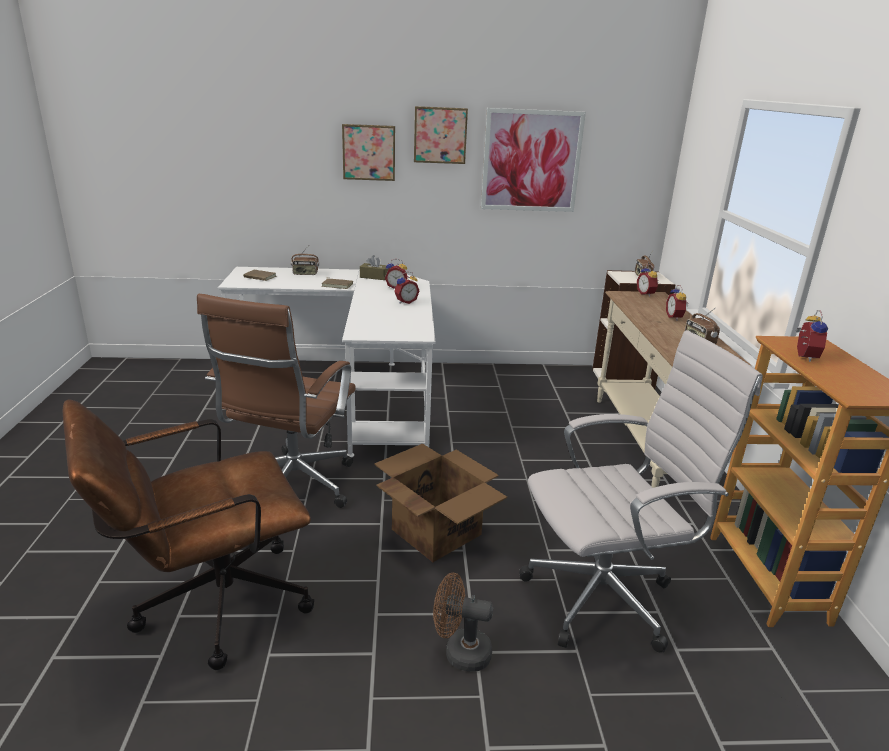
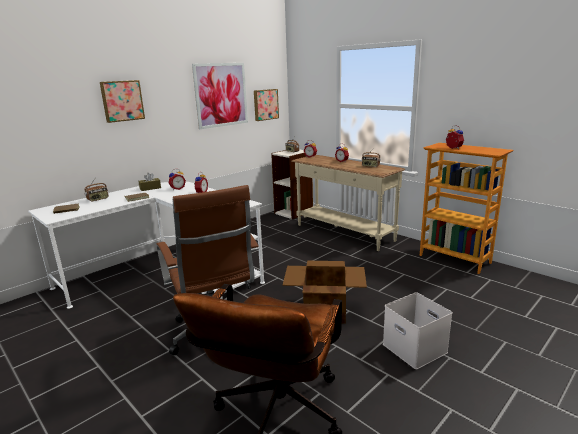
camera: 40 degrees left, 5 degrees down
(440, 135) = (167, 84): picture -> picture (265, 104)
(460, 652) = (416, 348): brown fan -> white storage box
(606, 597) = (425, 294): white office chair -> none

